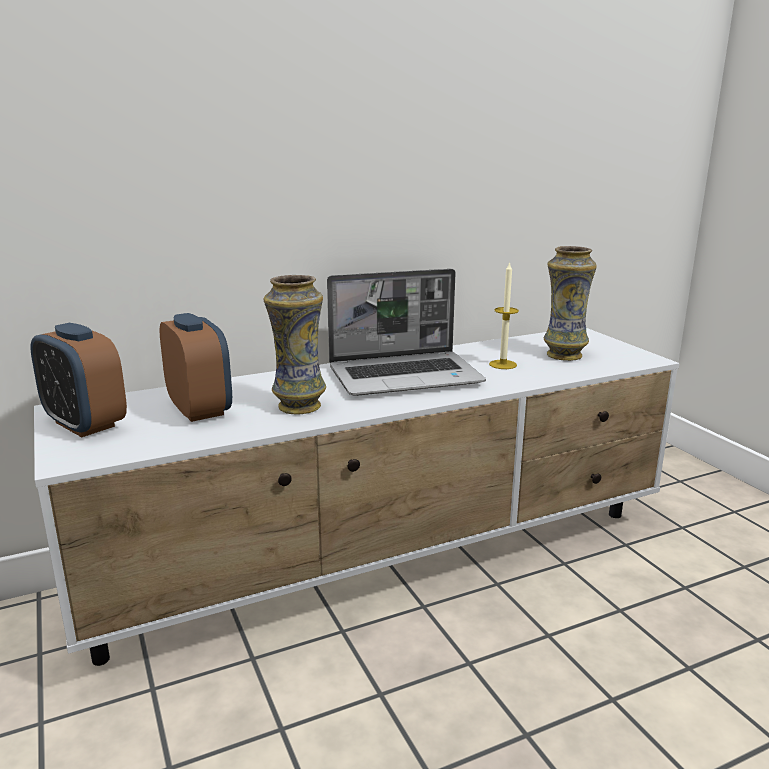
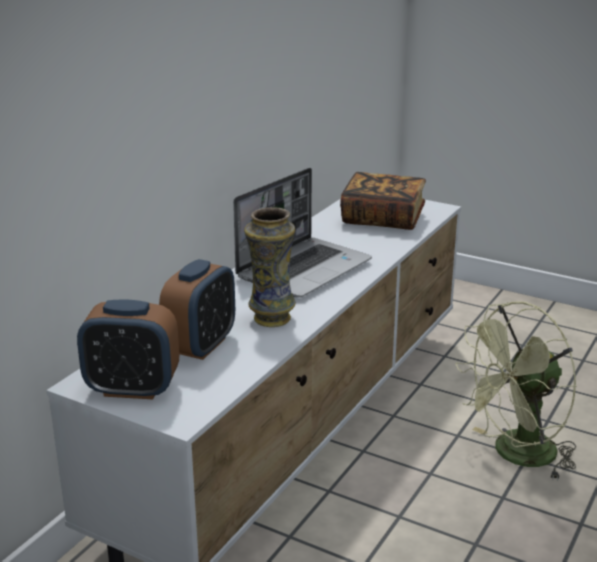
camera: 35 degrees left, 5 degrees up
(199, 409) = (201, 346): alarm clock -> alarm clock turned 90 degrees clockwise
(503, 364) = (355, 239): candle -> none
(563, 355) = (383, 219): vase -> book
(598, 691) = (515, 456): none -> green fan

